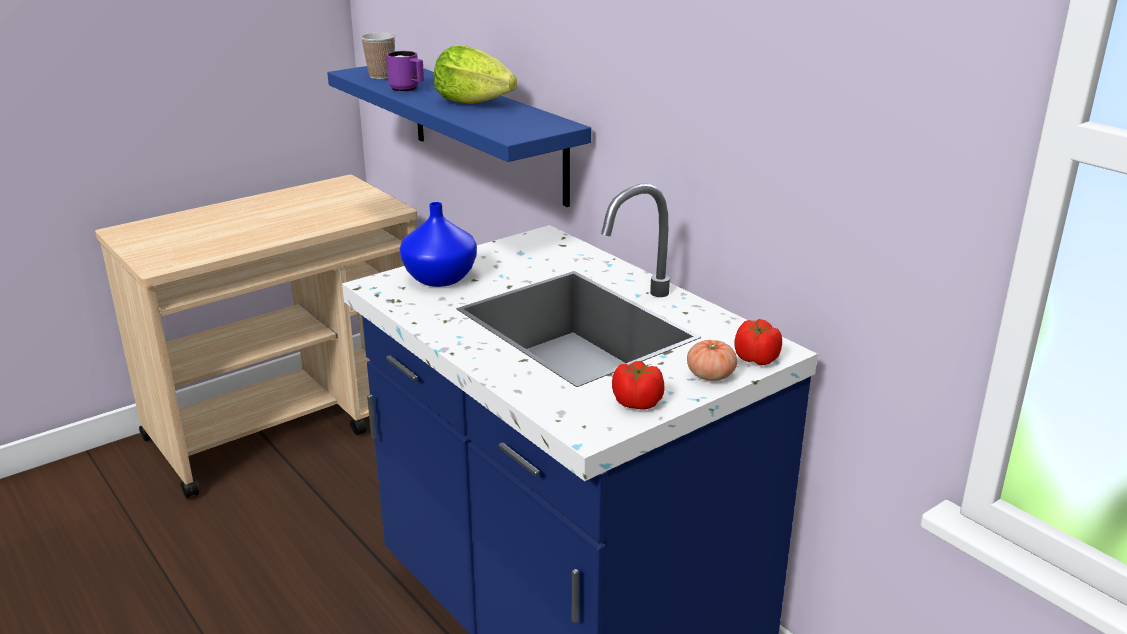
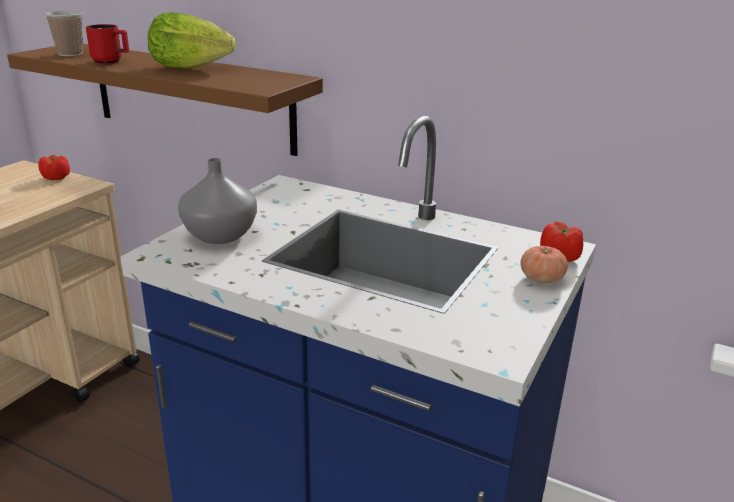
camera: 25 degrees left, 0 degrees up
(408, 89) = (111, 62): purple mug -> red mug
(440, 279) = (221, 236): blue vase -> grey vase
(487, 130) = (191, 97): blue shelf -> brown shelf
(637, 402) = (510, 316): tomato -> tomato (56, 178)

